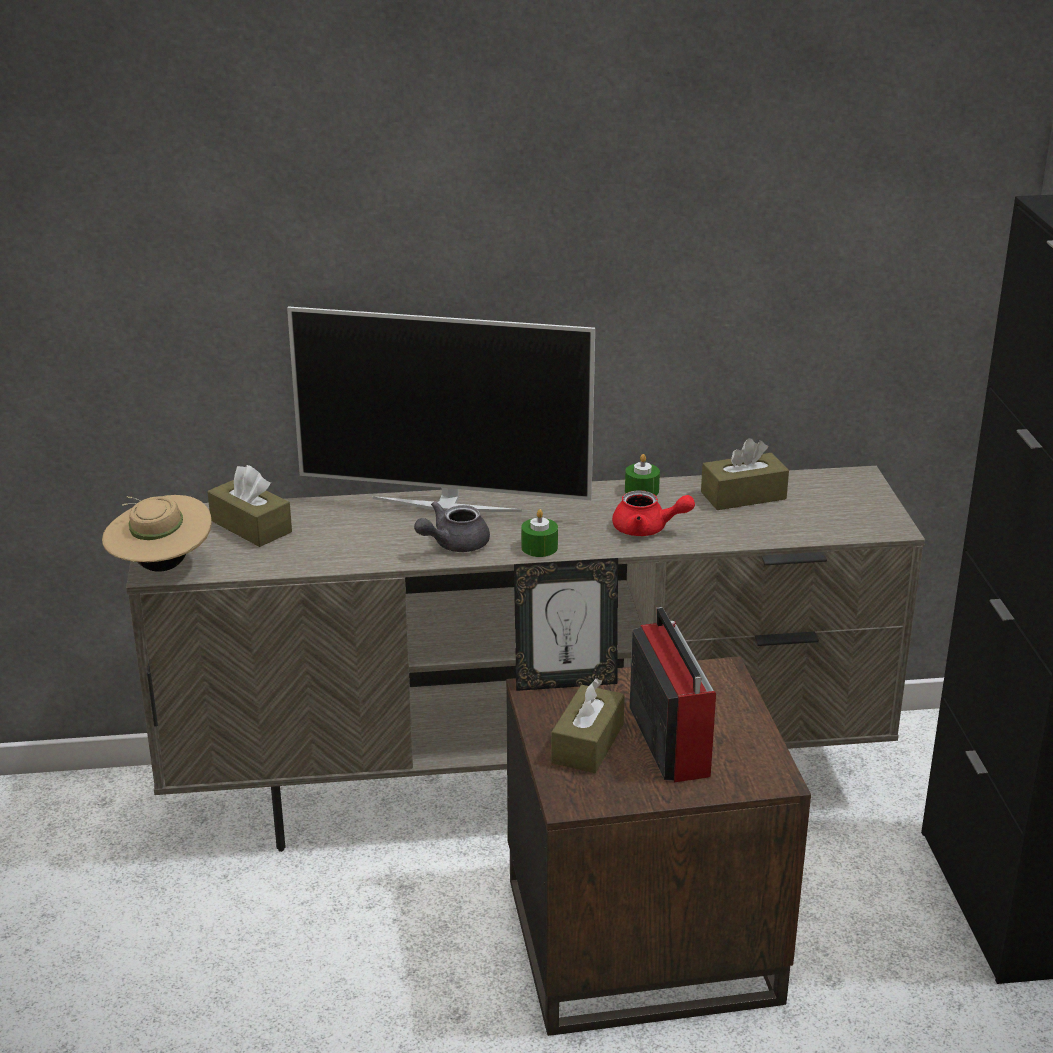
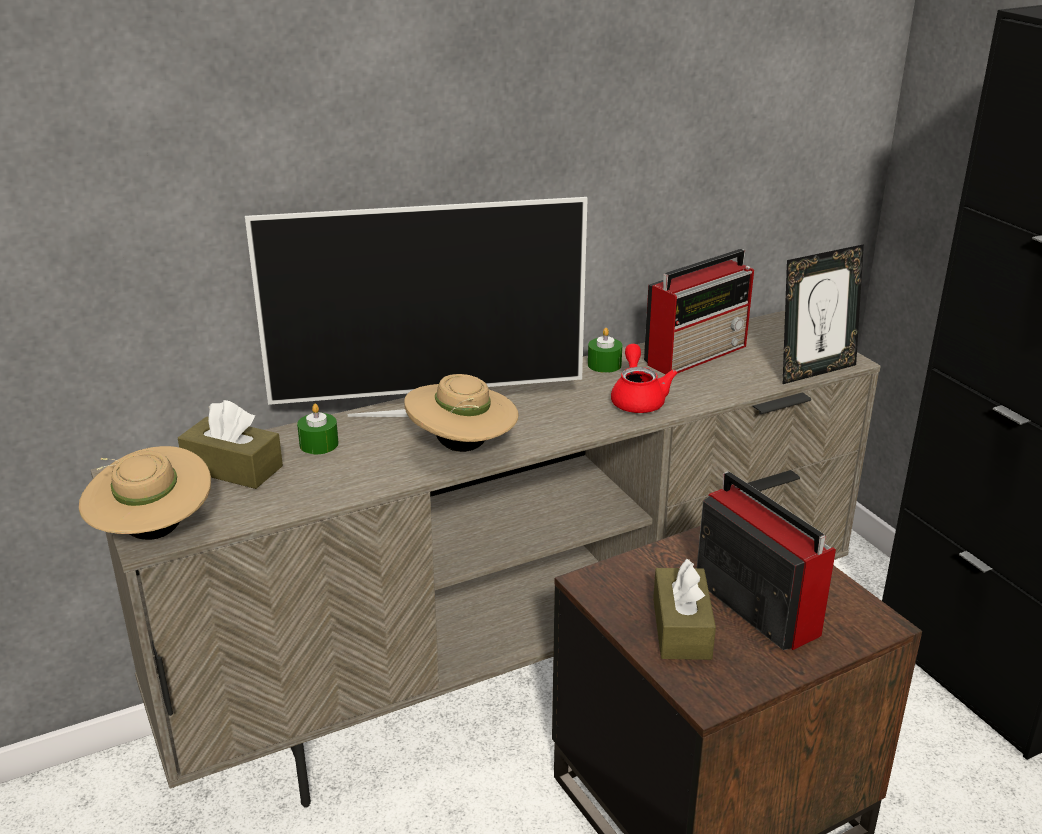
camera: 20 degrees left, 0 degrees up
(453, 544) = (463, 448): grey teapot -> beige hat
(539, 547) = (550, 435): green candle -> green candle (319, 444)
(565, 682) = (615, 568): picture frame -> picture frame (814, 371)
(647, 529) = (638, 399): red teapot -> red teapot turned 90 degrees counterclockwise
(743, 496) = (698, 354): brown tissue box -> radio

